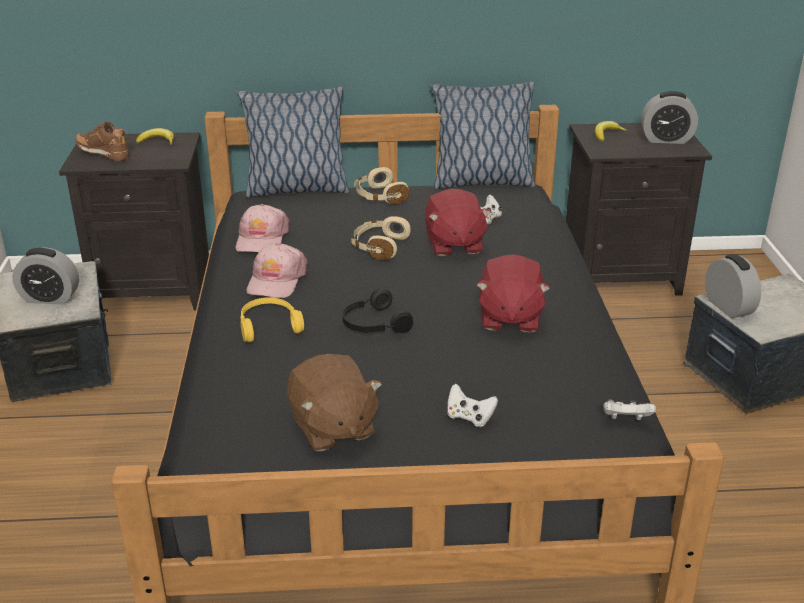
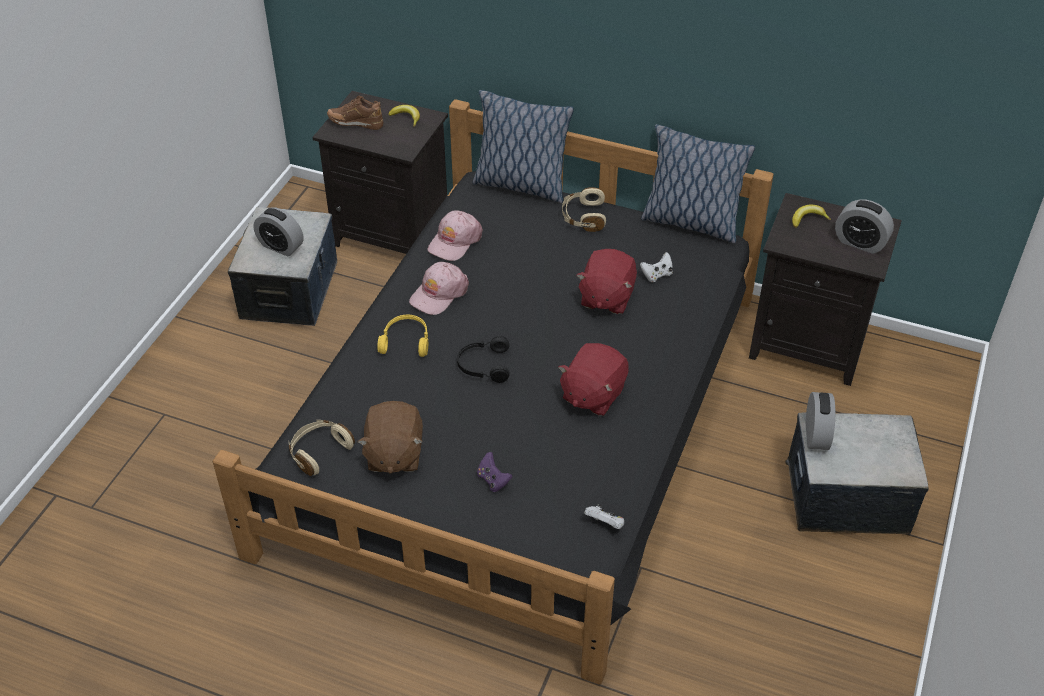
camera: 25 degrees right, 15 degrees up
(103, 154) = (356, 124): brown shoe -> brown shoe turned 45 degrees counterclockwise
(379, 247) = (543, 280): beige headphones -> beige headphones (319, 451)
(469, 417) = (493, 480): white game controller -> purple game controller

